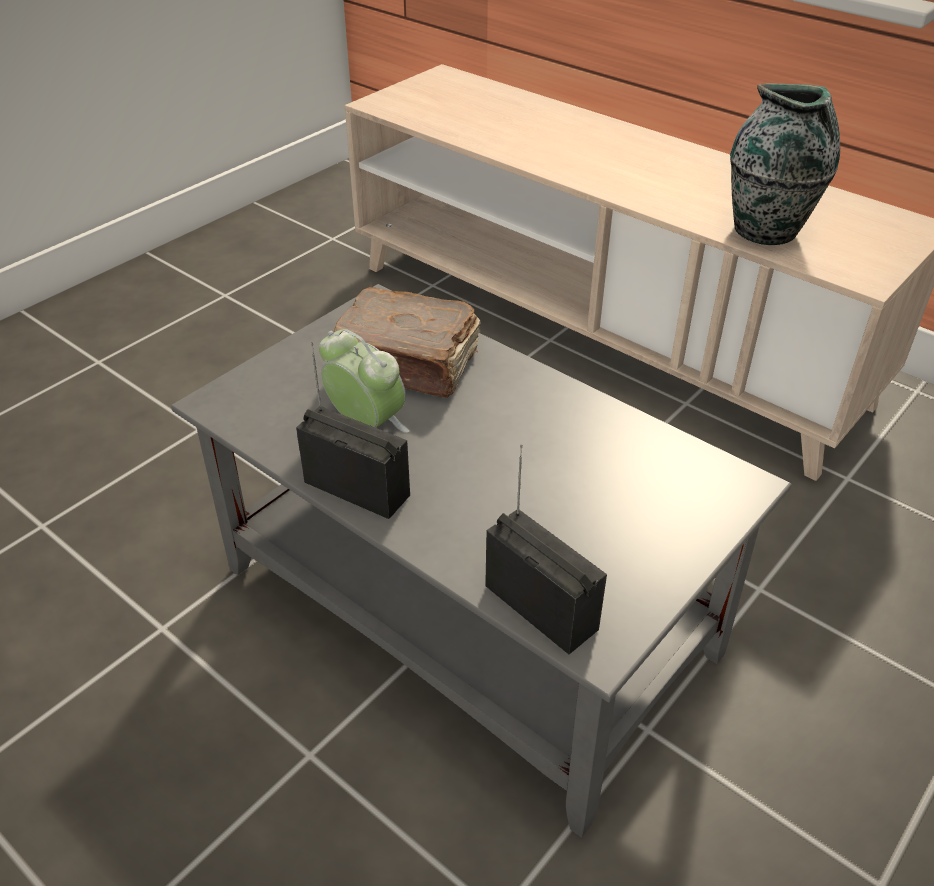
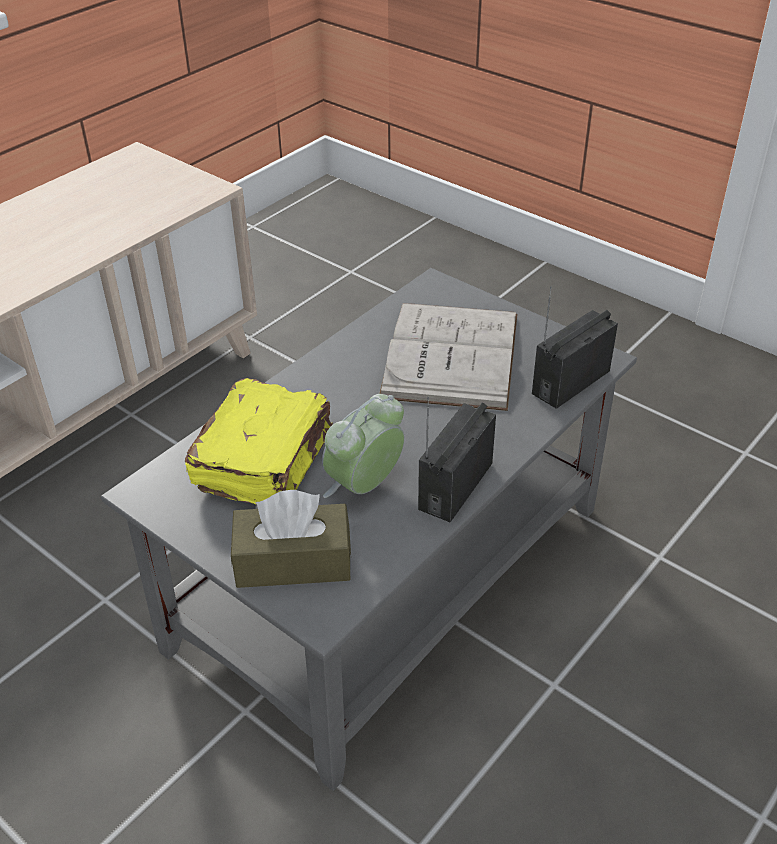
camera: 90 degrees left, 0 degrees up
(277, 384) = (293, 561): none -> brown tissue box
(408, 363) = (266, 461): brown book -> yellow book
(590, 494) = (451, 355): none -> white book
(767, 231) = (118, 222): vase -> none

